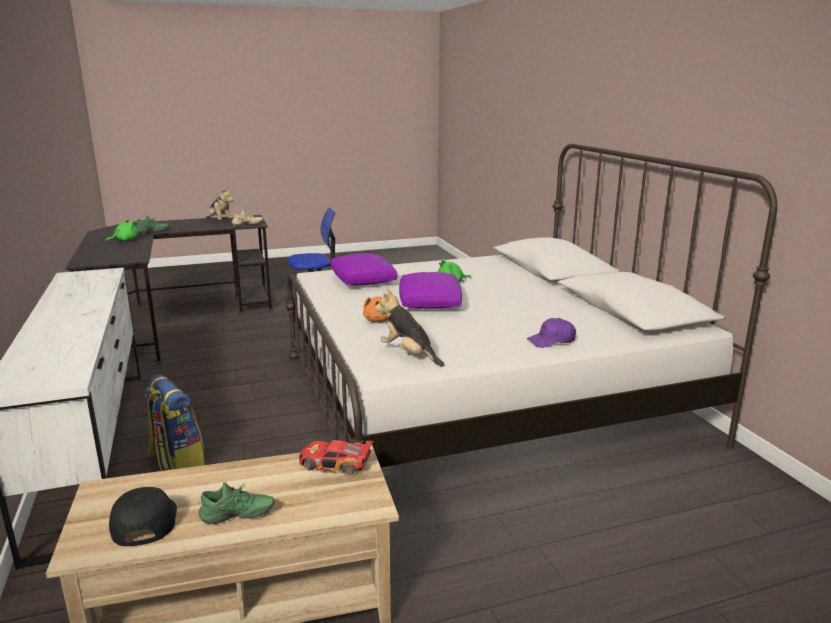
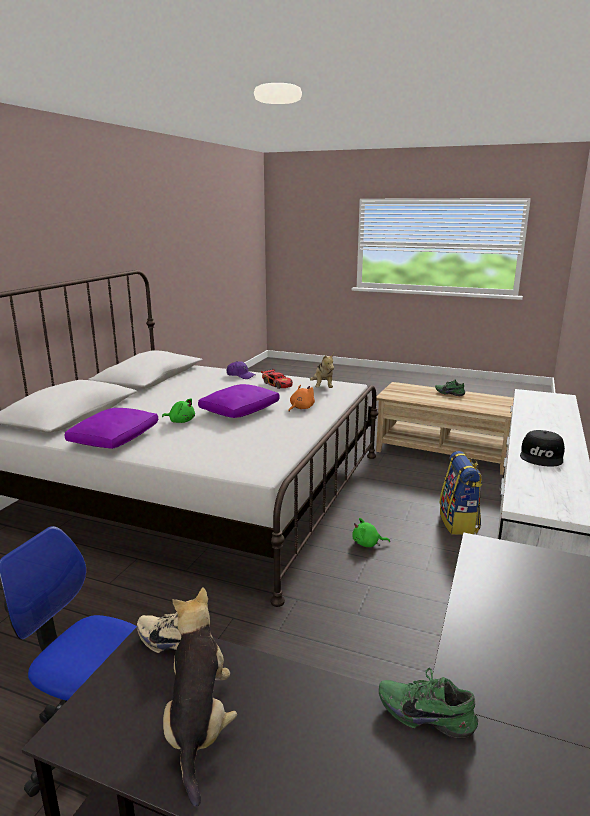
camera: 140 degrees left, 0 degrees up
(125, 240) = (507, 664): green plush toy -> green plush toy (367, 544)
(143, 521) = (487, 400): black cap -> black cap (542, 456)
(335, 464) = (399, 395): toy car -> toy car (277, 384)
(363, 280) = (237, 447): purple pillow -> purple pillow (115, 438)

